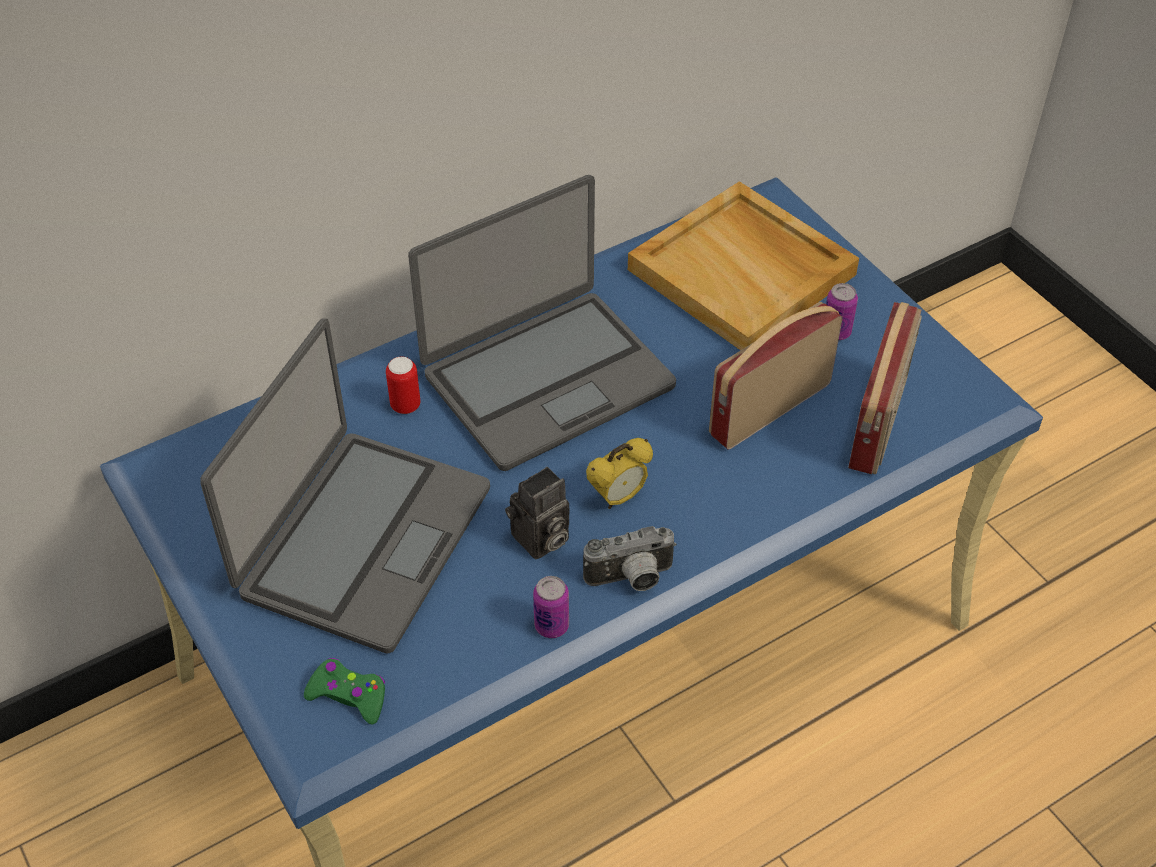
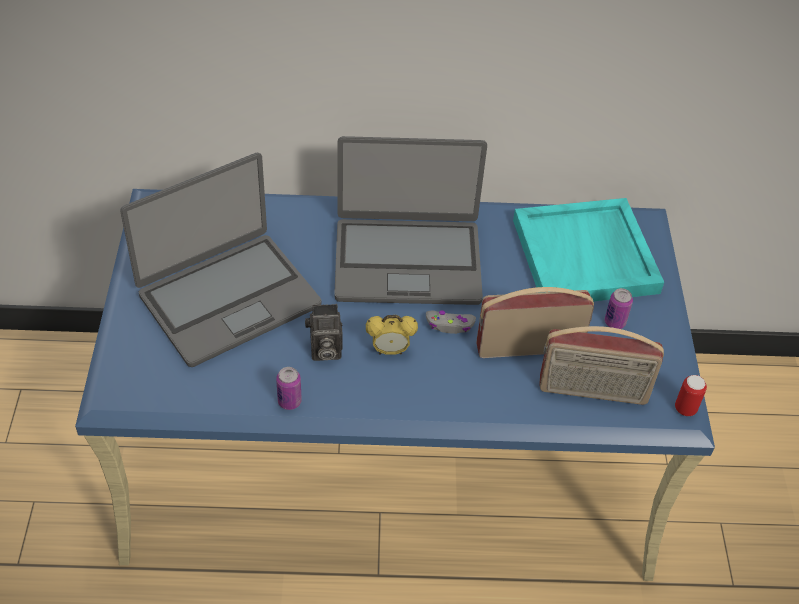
camera: 30 degrees right, 0 degrees up
(348, 695) = (151, 377): green game controller -> none
(405, 405) = (314, 236): can -> can (685, 409)
(631, 579) = (357, 401): camera -> none
(661, 430) = (450, 325): none -> grey game controller
(744, 272) = (586, 257): beige tray -> turquoise tray
(879, 422) = (593, 391): radio -> radio turned 45 degrees clockwise

